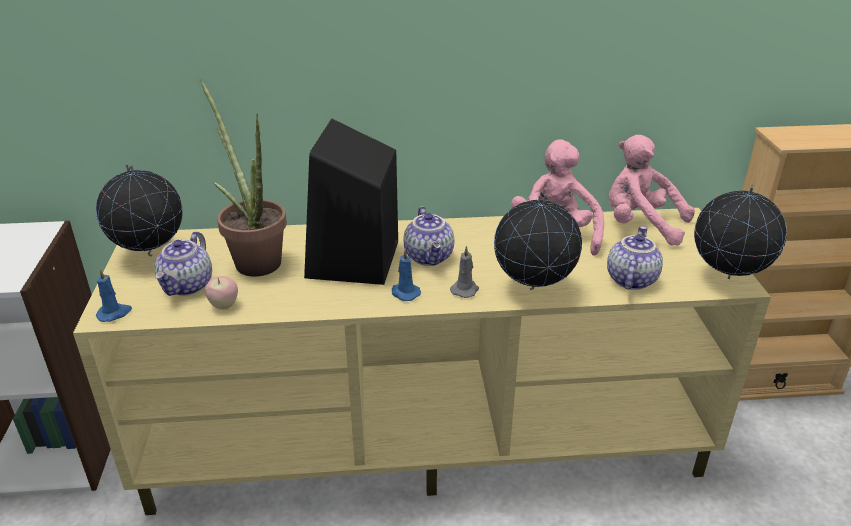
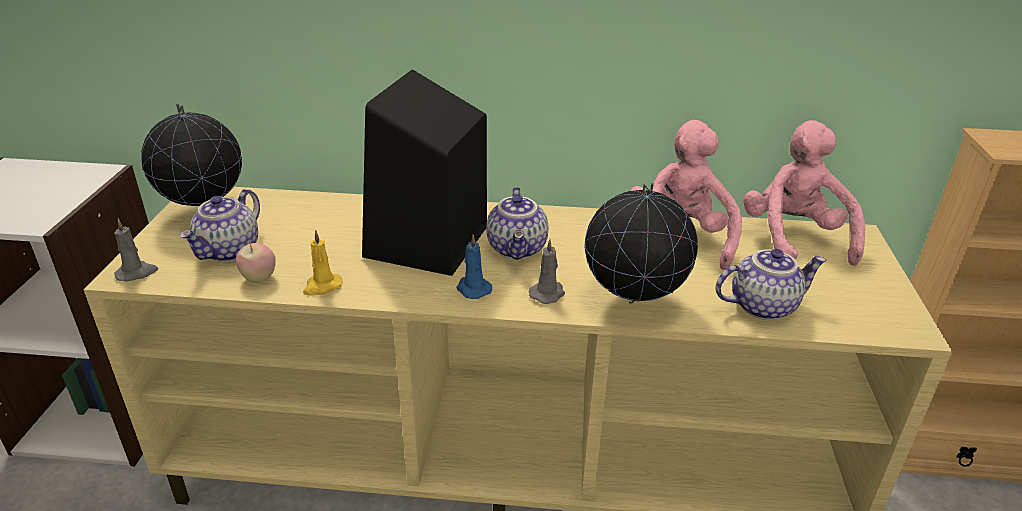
camera: 10 degrees right, 0 degrees up
(114, 313) = (137, 273): blue candle -> grey candle
(254, 259) = (314, 229): potted plant -> none
(280, 306) = (322, 286): none -> yellow candle
(630, 279) = (762, 305): teapot -> teapot turned 45 degrees clockwise
(640, 225) = (793, 239): pink plush toy -> pink plush toy turned 45 degrees clockwise
(727, 279) = (895, 320): globe -> none

